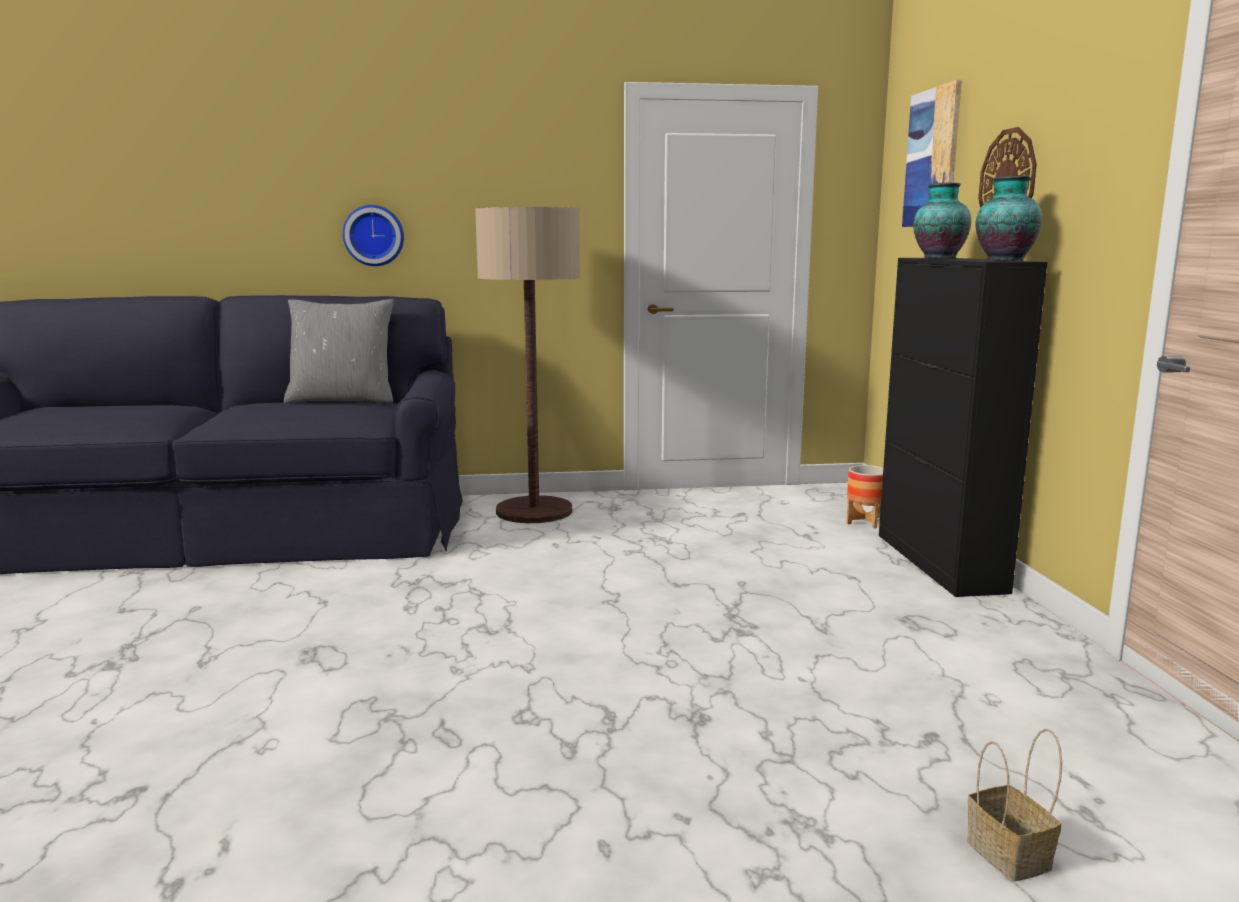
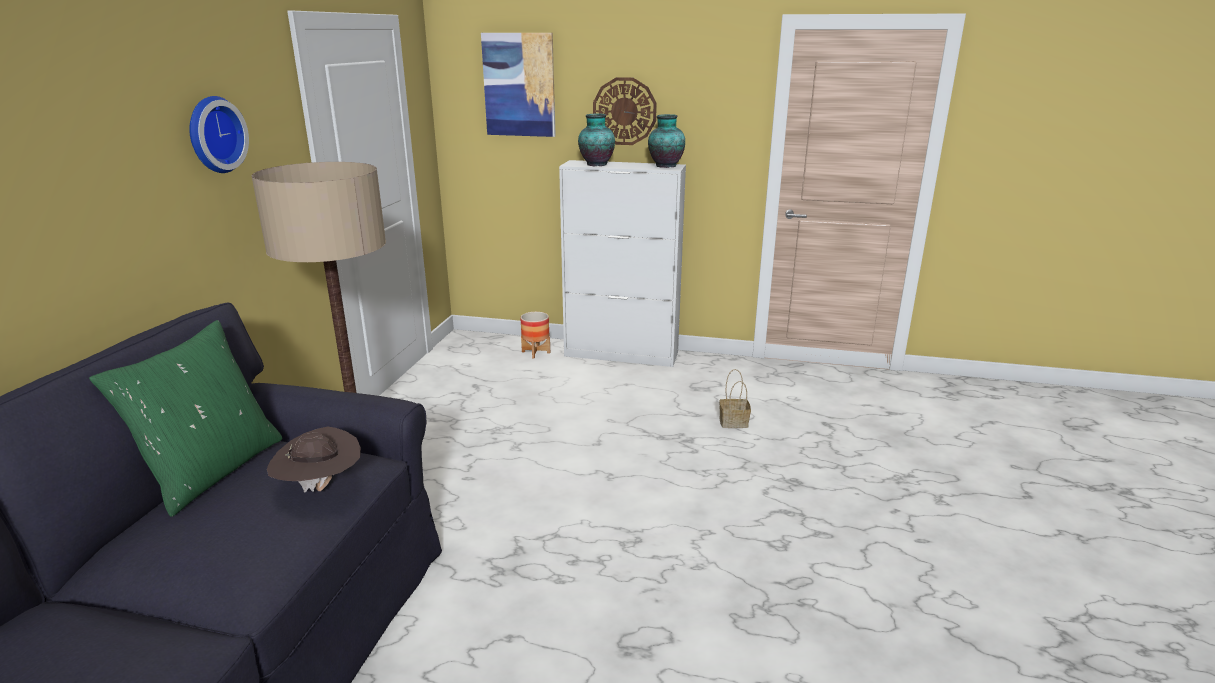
camera: 70 degrees left, 10 degrees up
(320, 415) = (320, 487): none -> brown hat
(343, 400) = (212, 471): grey pillow -> green pillow
(374, 235) = (98, 243): wall clock -> wall clock (213, 134)
(939, 562) = (622, 354): black cabinet -> white cabinet
(1011, 856) = (922, 438): basket -> basket (734, 422)

